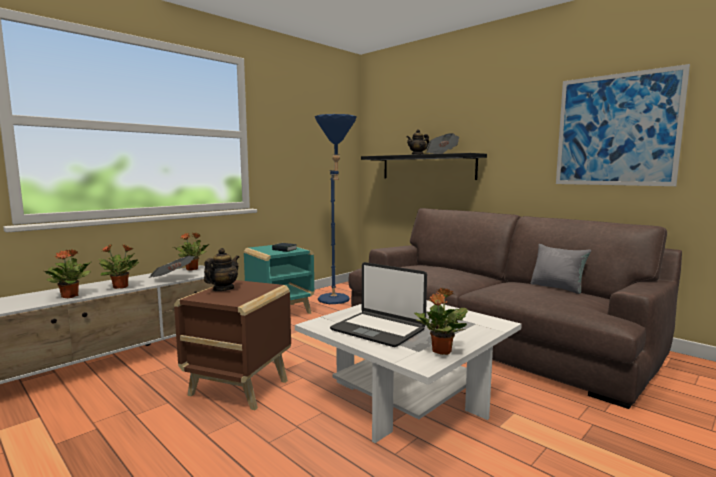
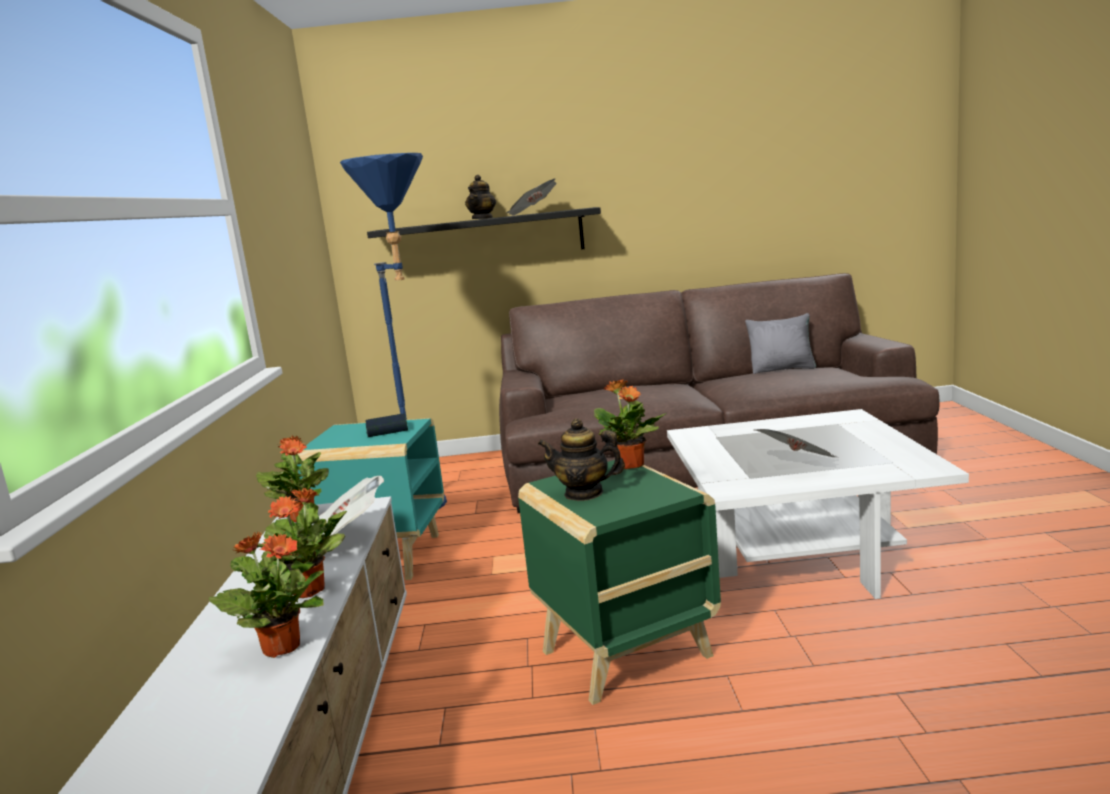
camera: 45 degrees left, 5 degrees up
(223, 289) = (584, 493): teapot -> teapot turned 60 degrees counterclockwise
(237, 387) = (624, 655): brown side table -> green side table
(378, 330) = (799, 465): laptop -> newspaper
(441, 351) = (904, 454): potted plant -> potted plant (631, 465)
(616, 130) = (766, 164): picture -> none

